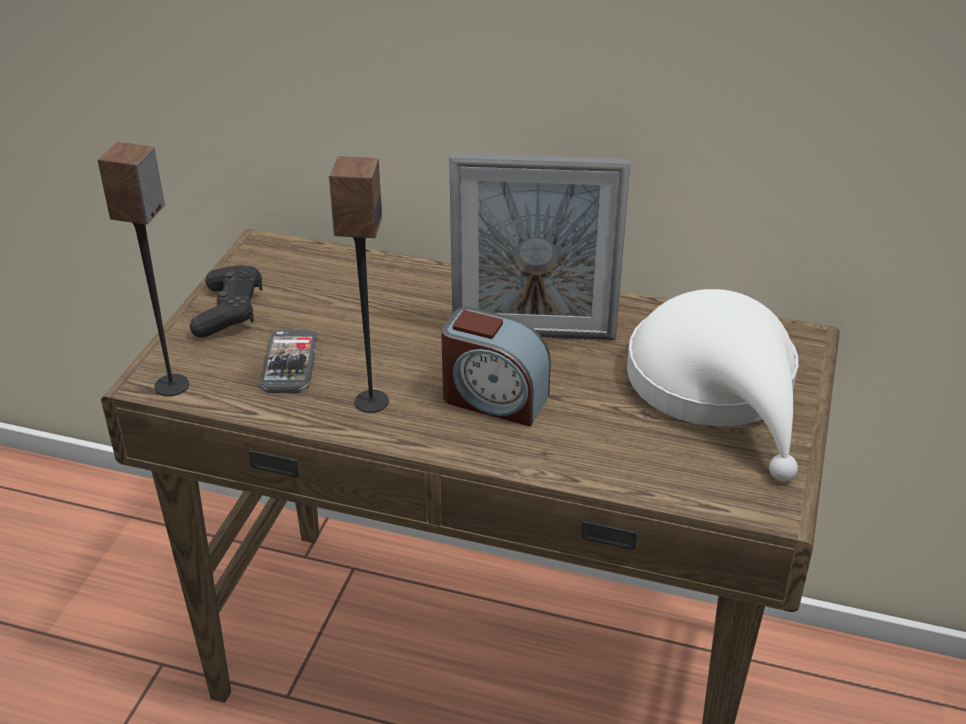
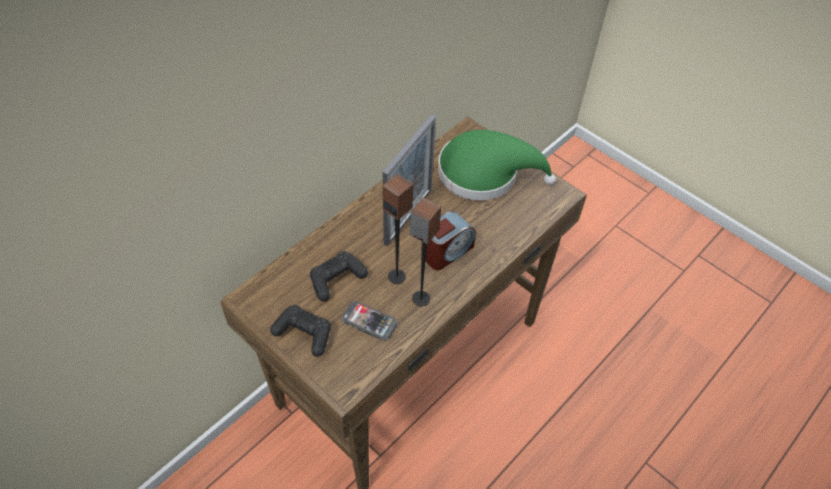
camera: 65 degrees left, 15 degrees up
(172, 386) = (355, 380): speaker -> speaker (397, 276)
(349, 307) = (337, 279): none -> black game controller
(717, 388) = (485, 173): white hat -> green hat

